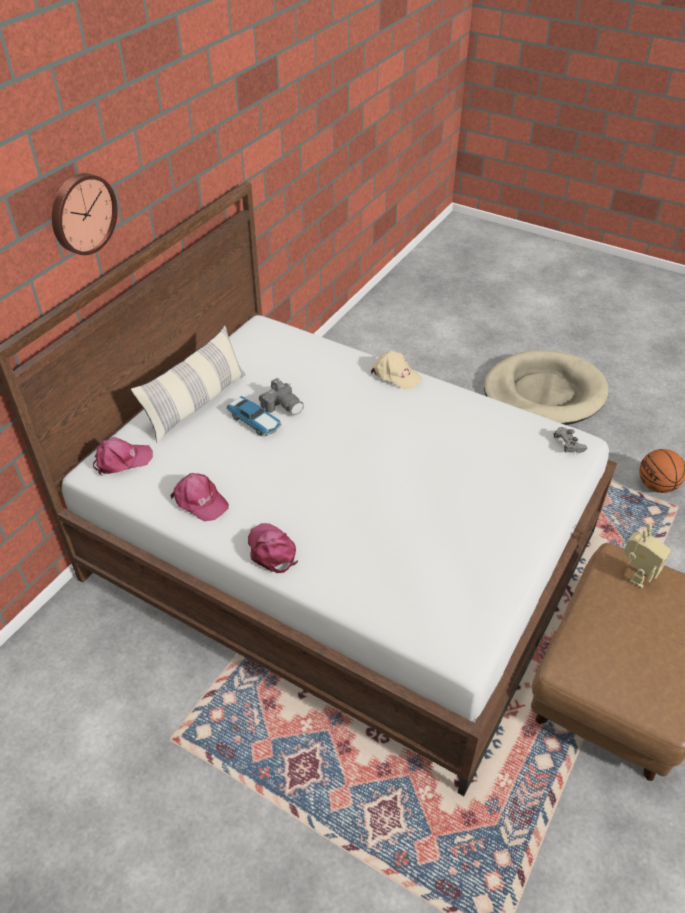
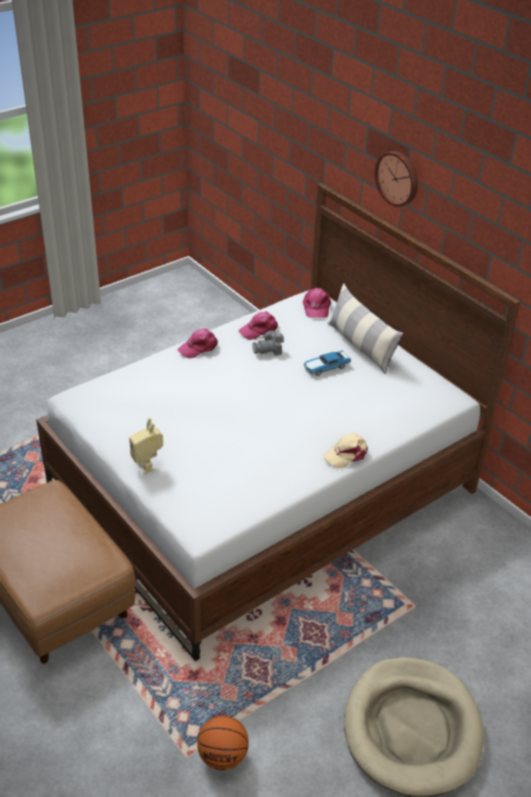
camera: 110 degrees right, 5 degrees down
(272, 550) = (199, 347): pink cap -> pink cap turned 150 degrees clockwise
(282, 405) = (337, 383): camera -> camera (269, 350)
(568, 444) = (201, 523): grey game controller -> none
(636, 575) = (85, 559): toy robot -> toy robot (148, 465)

